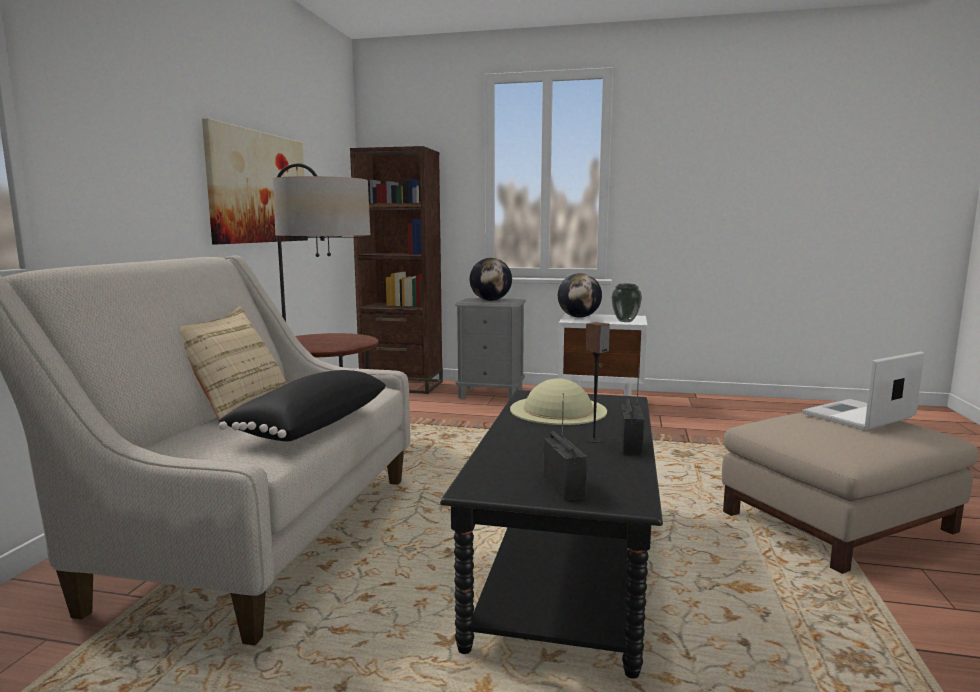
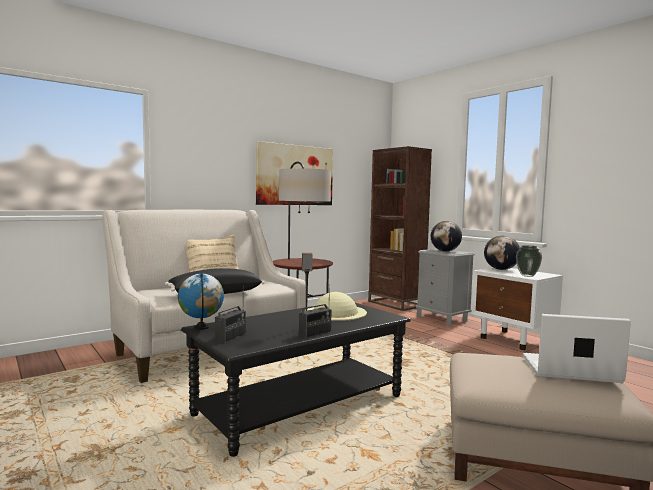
camera: 40 degrees right, 5 degrees down
(479, 488) = (201, 328): none -> globe

